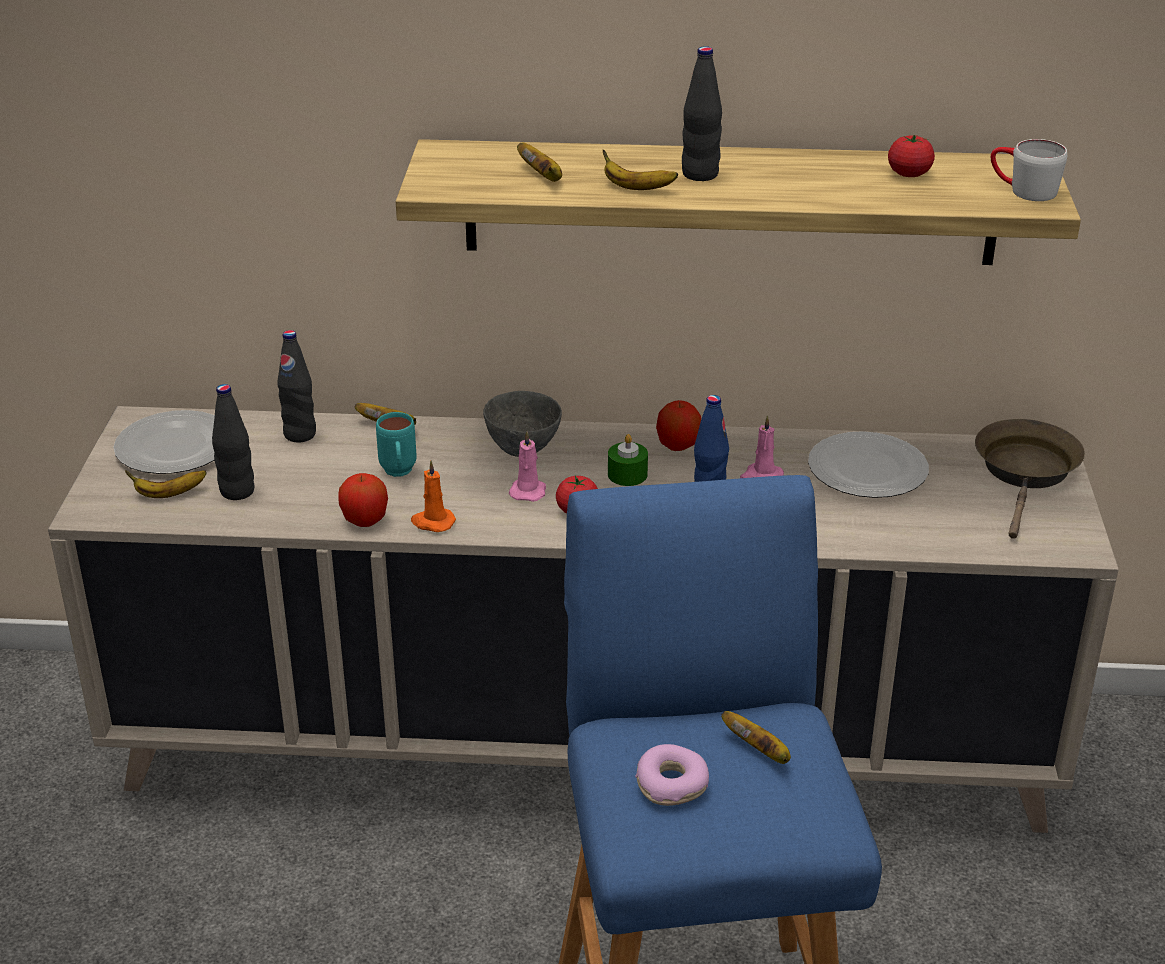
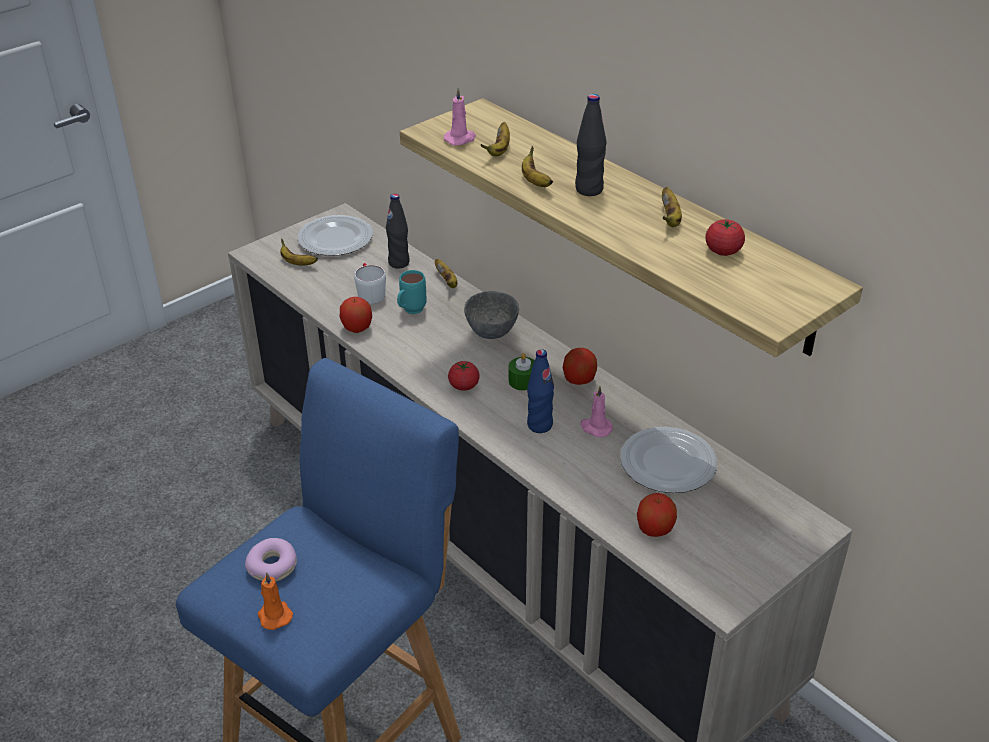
camera: 45 degrees right, 5 degrees up
(237, 492) = (326, 278): black bottle -> none
(432, 522) = (385, 348): orange candle -> orange candle (274, 615)
(528, 491) = (457, 359): pink candle -> pink candle (460, 139)
(759, 751) = (340, 582): banana -> banana (670, 219)
(943, 527) = (654, 529): none -> apple
(1023, 190) = (779, 301): white mug -> white mug (369, 293)
(1026, 472) = (772, 530): brown frying pan -> none

